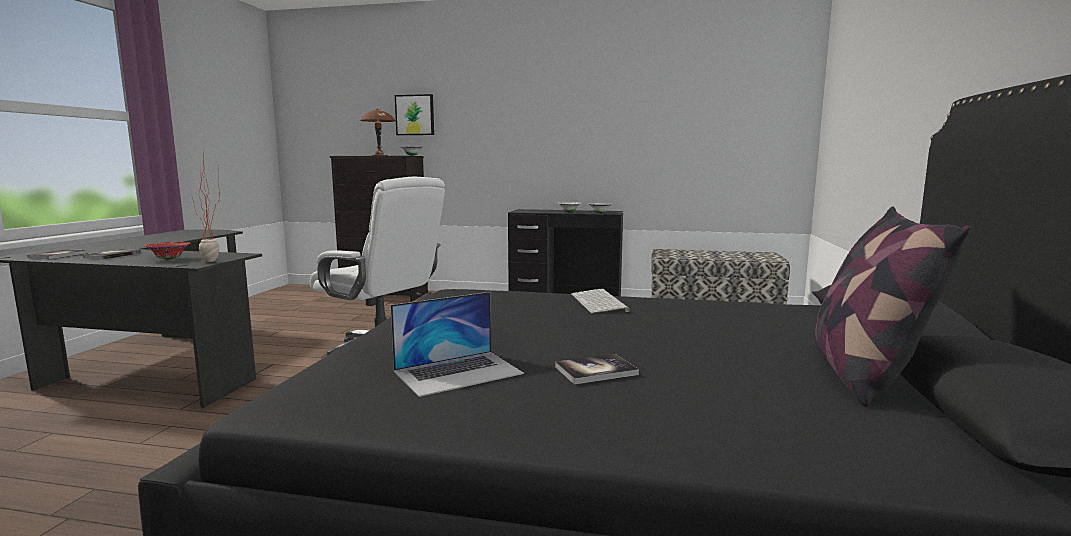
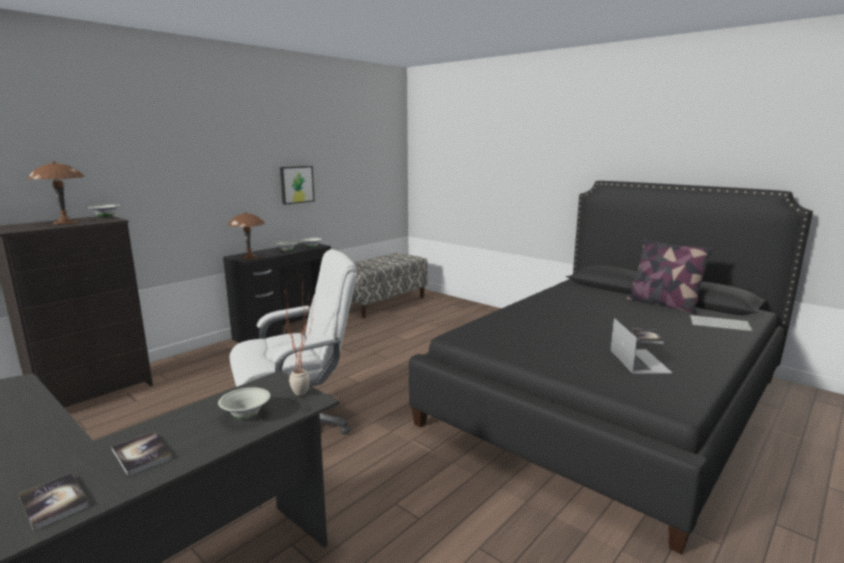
camera: 60 degrees left, 5 degrees up
(169, 259) = (246, 415): red bowl -> white bowl
(415, 115) = (82, 164): picture -> picture (296, 184)
(526, 211) = (249, 257): none -> brown table lamp
(600, 302) = (528, 311): keyboard -> keyboard (720, 324)

